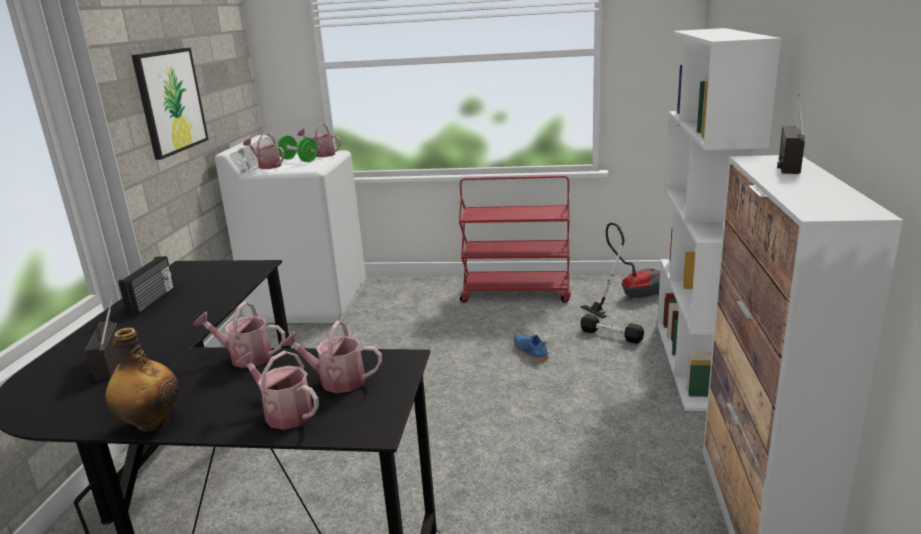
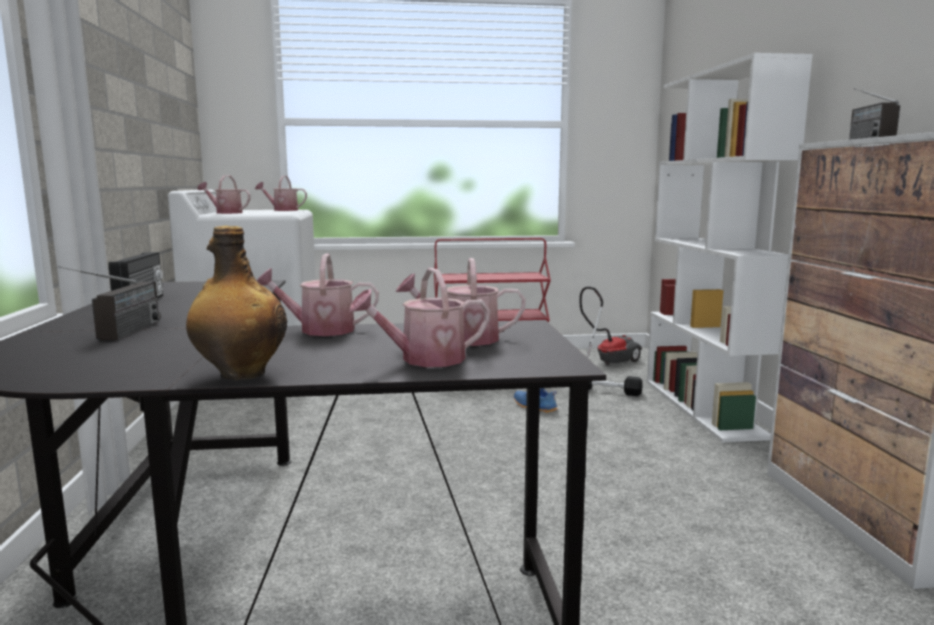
camera: 15 degrees left, 10 degrees down
(110, 356) = (120, 335): radio -> radio turned 150 degrees counterclockwise
(170, 101) = (132, 113): picture -> none
(284, 413) = (424, 359): watering can -> watering can turned 45 degrees counterclockwise
(299, 160) = (260, 211): green dumbbell -> none

